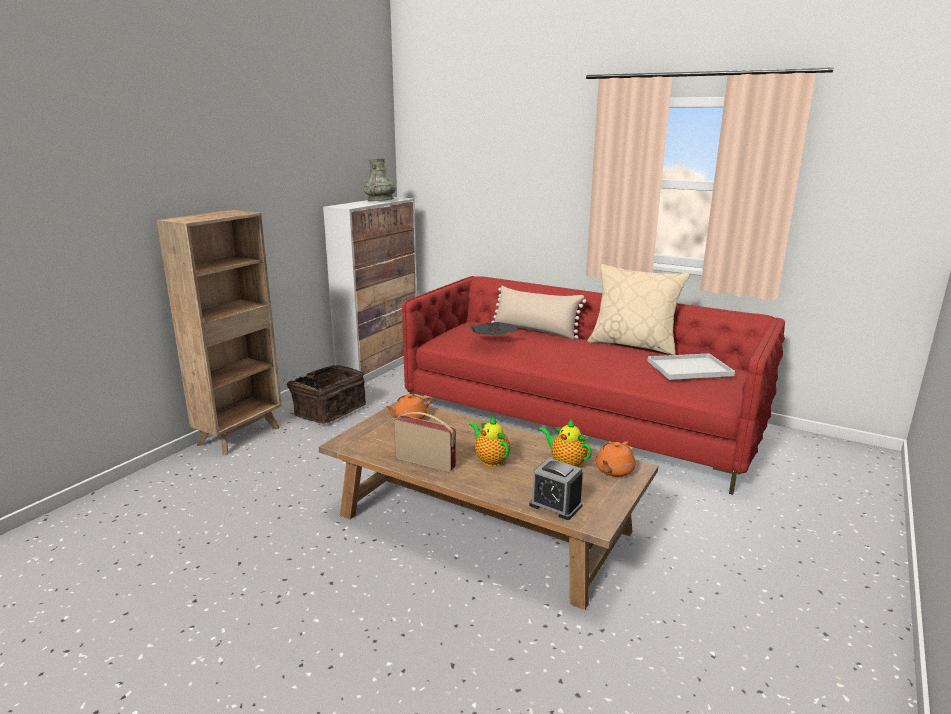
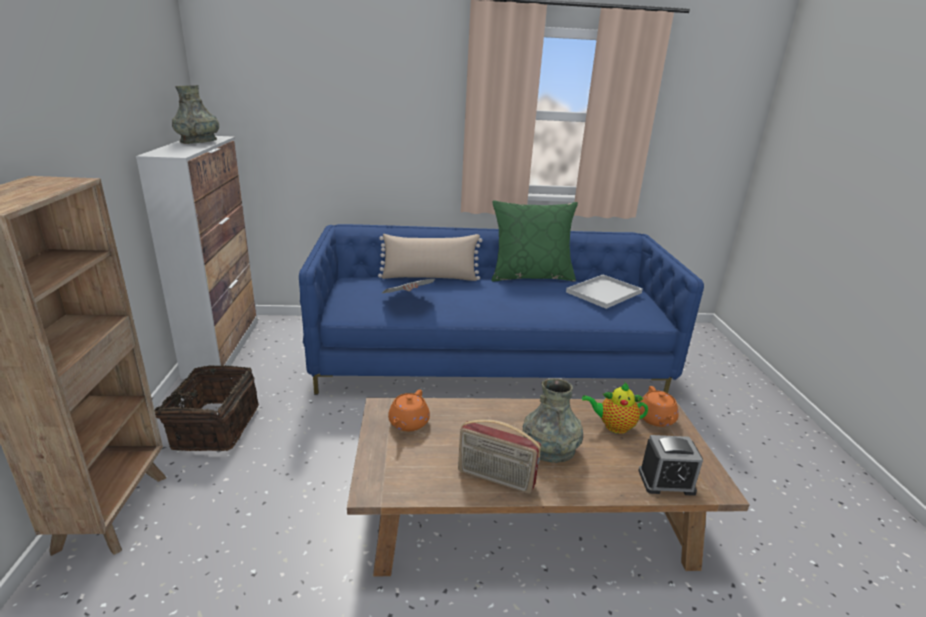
camera: 35 degrees left, 5 degrees up
(425, 462) = (495, 479): radio -> radio turned 150 degrees counterclockwise
(490, 460) = (550, 449): teapot -> grey vase
(578, 421) = (489, 360): red sofa -> blue sofa
(633, 345) = (531, 276): beige pillow -> green pillow

